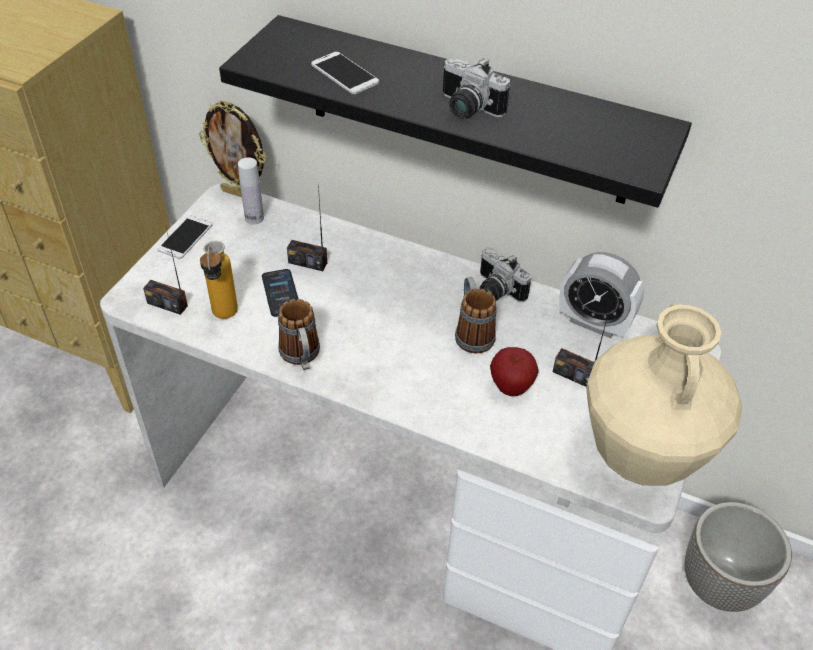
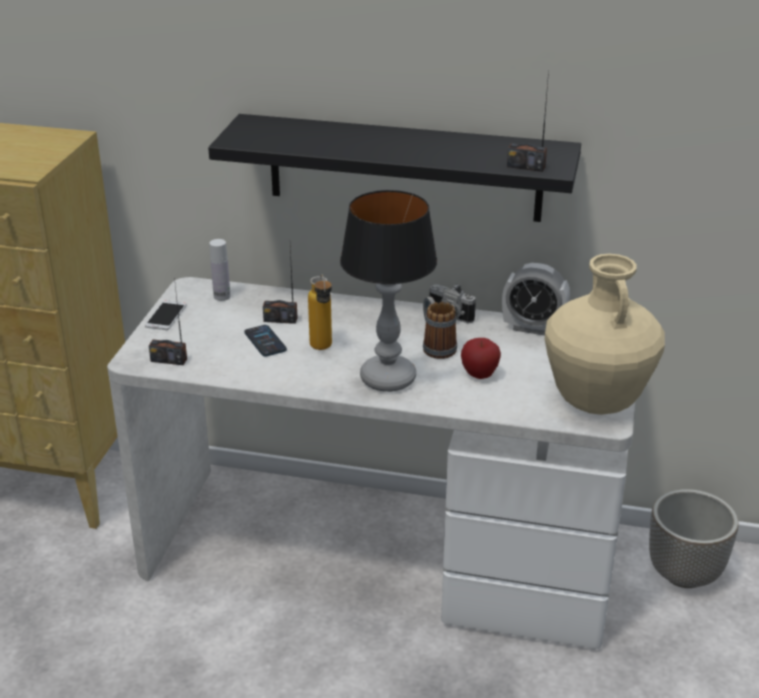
camera: 10 degrees left, 15 degrees down
(224, 318) = (222, 363): bottle -> bottle (322, 350)
(240, 194) = (203, 282): picture frame -> none
(301, 357) = (299, 379): mug -> none
(345, 74) = (310, 141): phone -> none
(402, 373) = (387, 378): none -> table lamp
(466, 109) = (412, 151): camera -> none
(574, 375) = (528, 362): radio -> radio (526, 166)

